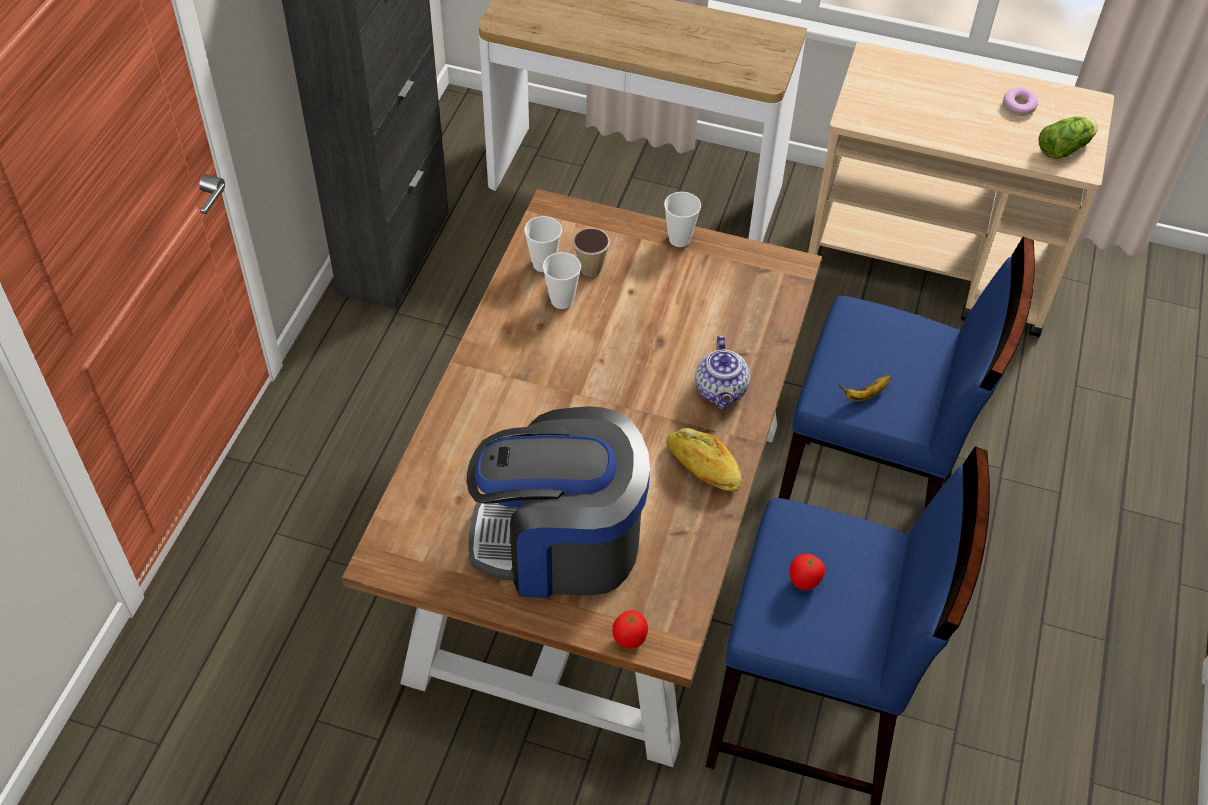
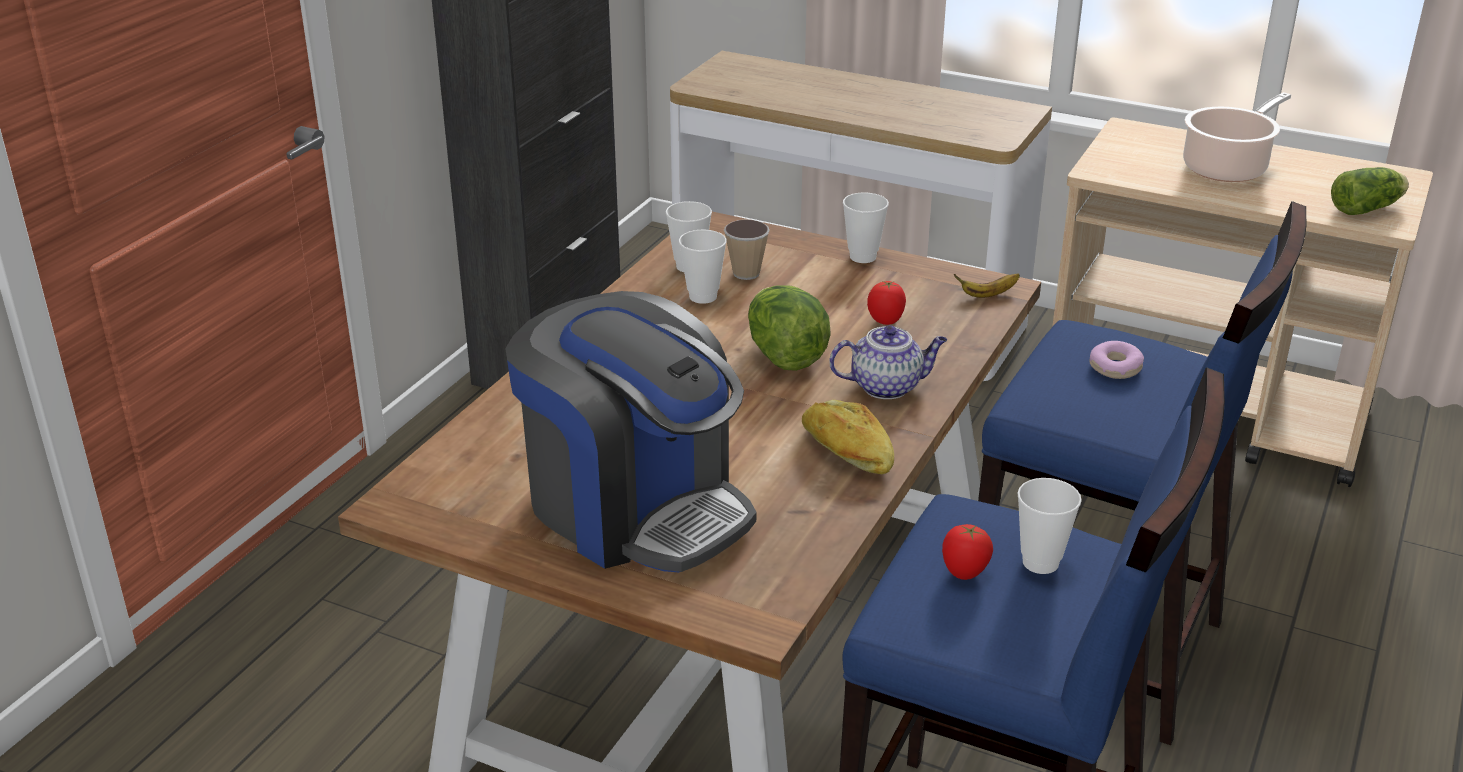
camera: 10 degrees right, 20 degrees down
(560, 543) = (635, 507): coffee machine -> coffee machine turned 150 degrees counterclockwise
(630, 640) = (703, 611): tomato -> tomato (886, 321)
(638, 364) = (784, 355): none -> lettuce
(721, 391) = (887, 386): teapot -> teapot turned 105 degrees counterclockwise
(854, 565) = (1040, 562): none -> cup
(865, 395) = (1079, 402): banana -> banana (988, 295)
(955, 103) = (1227, 167): none -> cooking pot
(1018, 106) = (1308, 174): donut -> donut (1115, 368)

